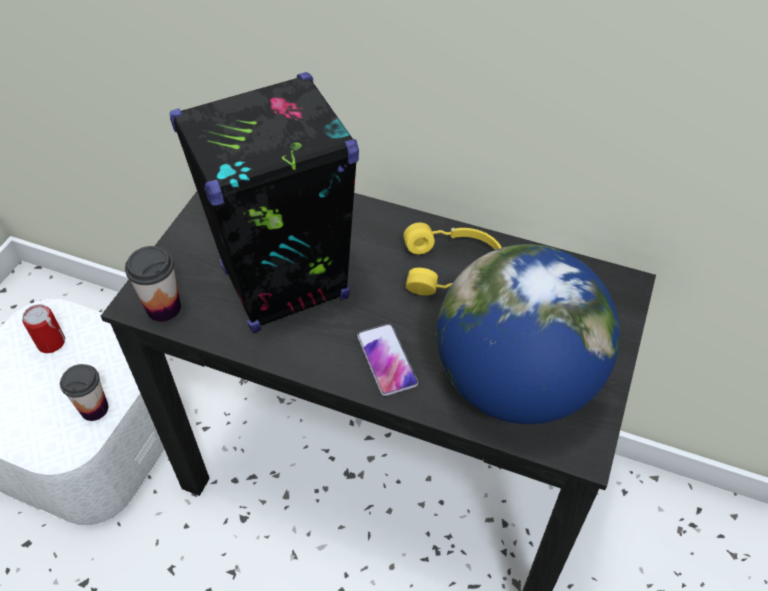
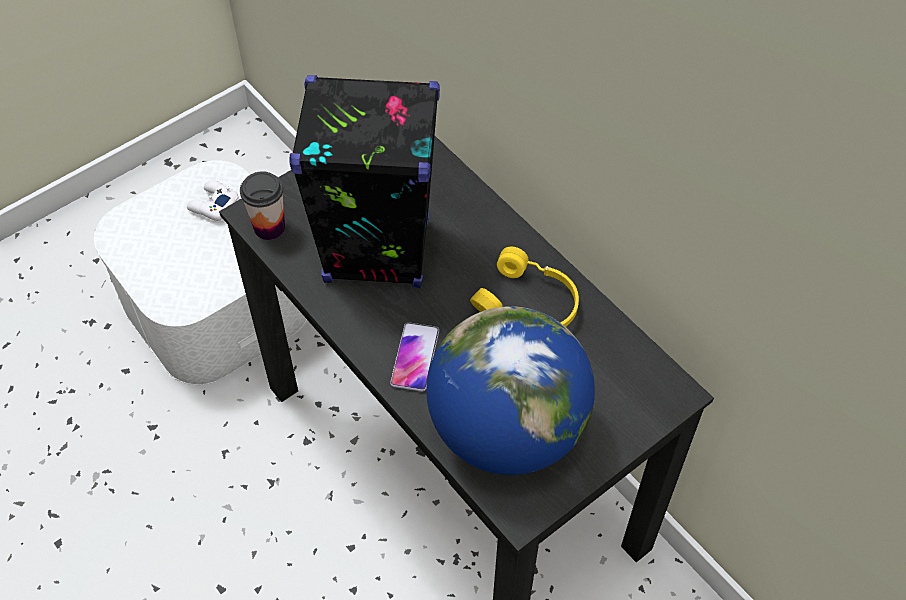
camera: 30 degrees right, 5 degrees up
(51, 342) = (213, 205): can -> white game controller
(94, 409) = (216, 282): cup -> none

